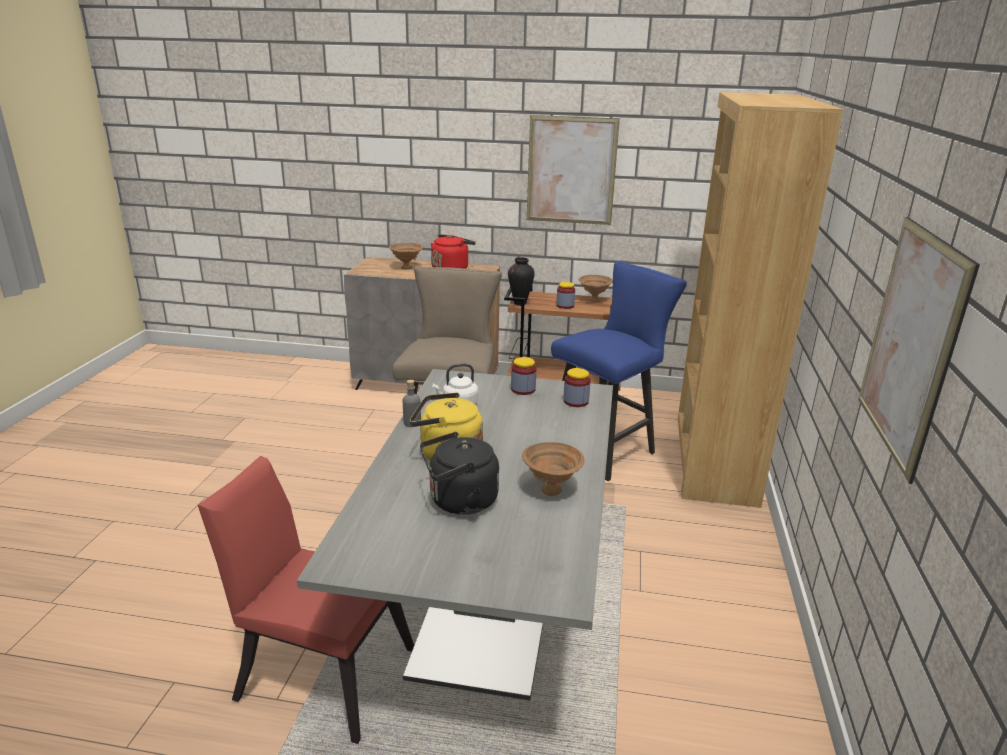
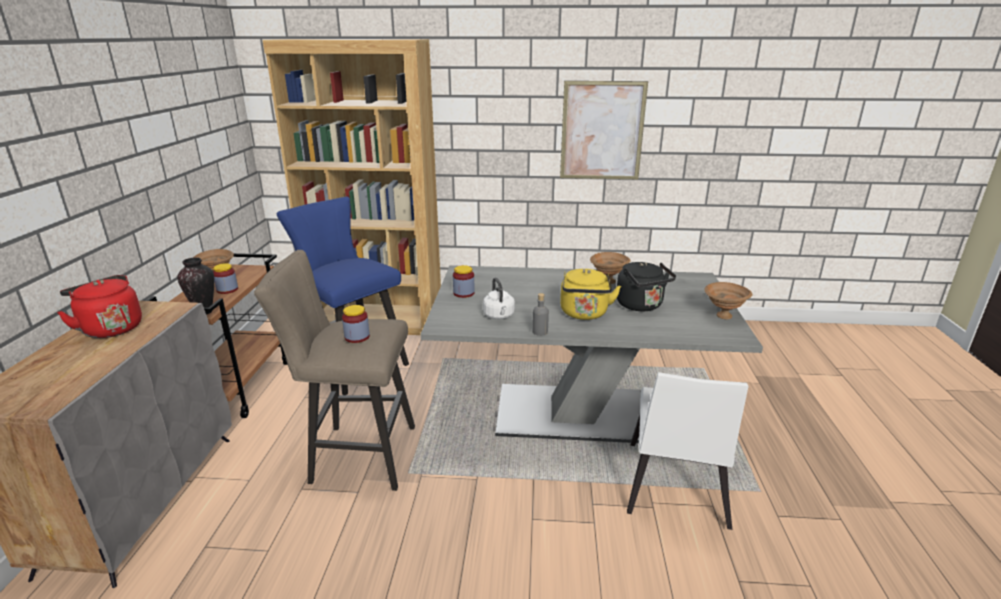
camera: 95 degrees left, 0 degrees up
(319, 669) = (674, 489): red chair -> white chair
(406, 267) = (62, 364): brown bowl -> brown bowl (723, 316)
(571, 171) = (134, 151): picture -> none
(576, 401) = (481, 276): jar -> jar (357, 337)

